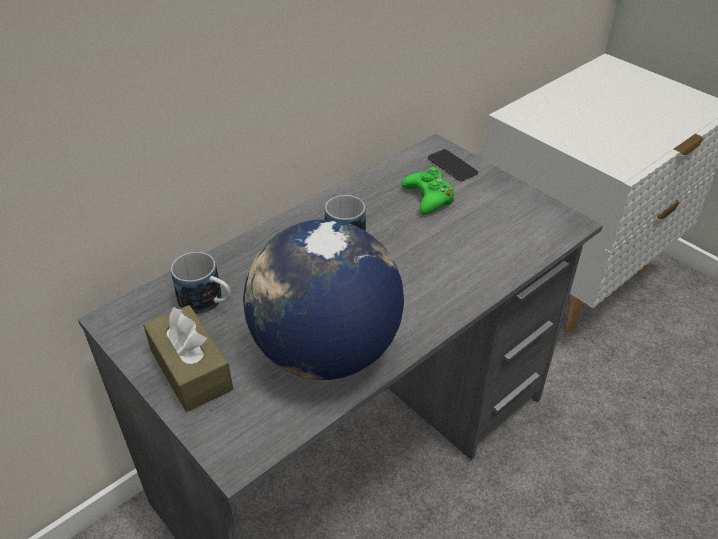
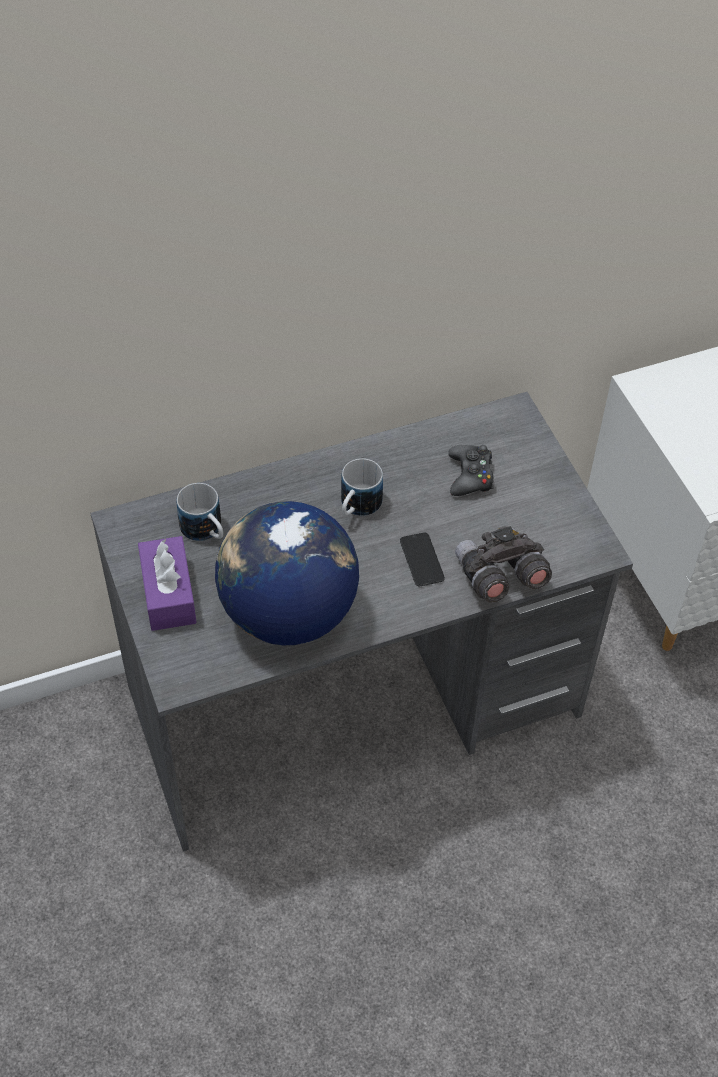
camera: 20 degrees right, 10 degrees up
(191, 370) = (168, 593): brown tissue box -> purple tissue box
(428, 198) = (470, 476): green game controller -> black game controller
(452, 166) = (518, 442): phone -> phone (421, 560)
(502, 265) = (499, 577): none -> grey binoculars

